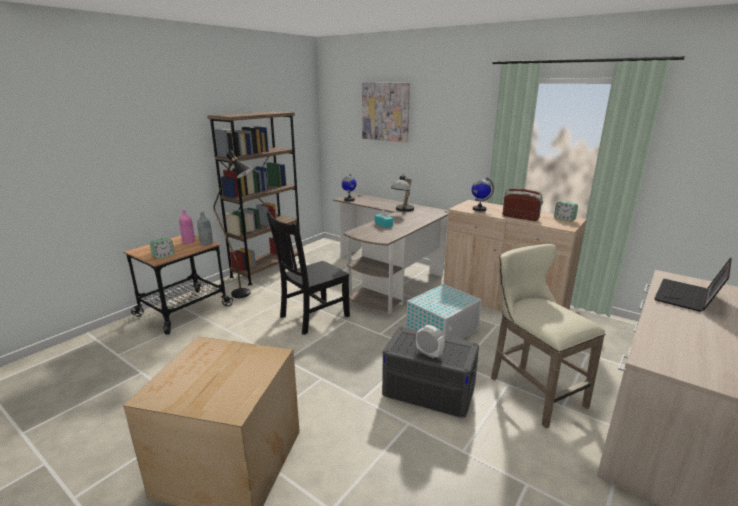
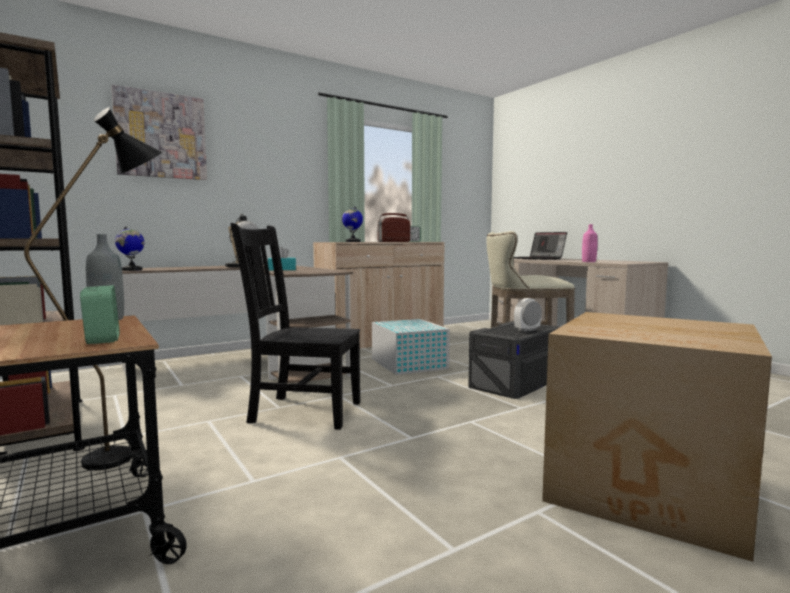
camera: 70 degrees left, 15 degrees down
(189, 241) = (42, 327): pink bottle -> pink bottle (589, 261)
(312, 317) = (302, 411): black chair -> black chair turned 120 degrees clockwise

